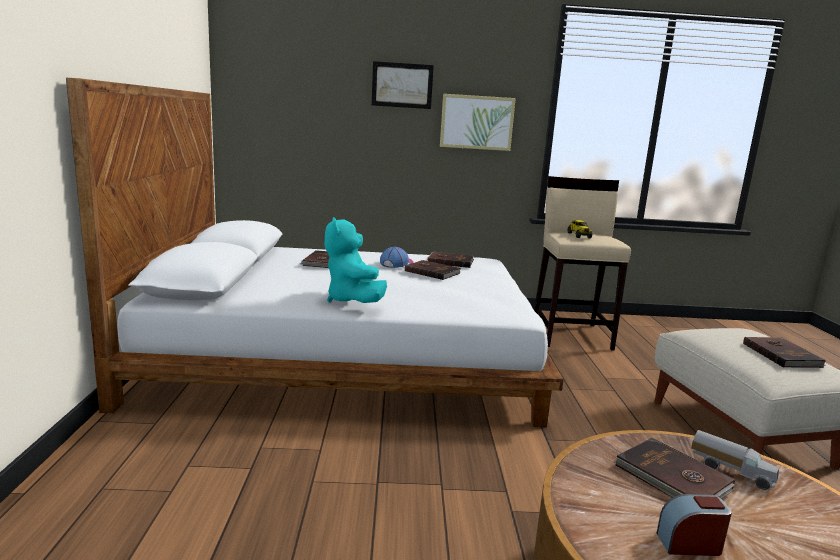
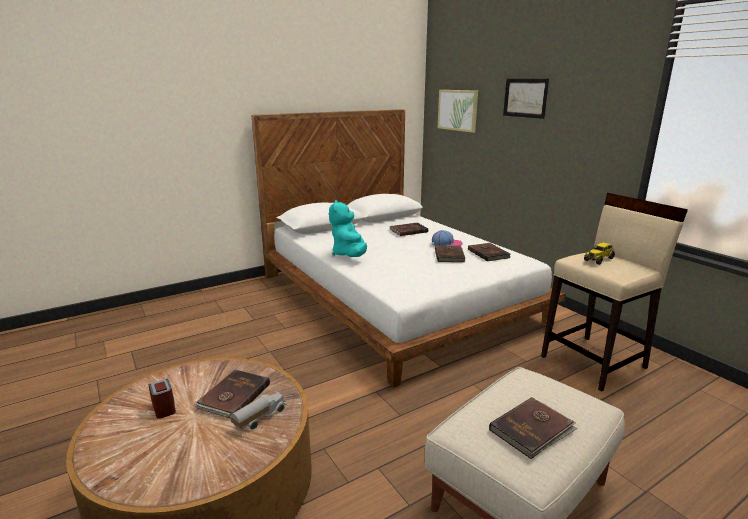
camera: 60 degrees right, 5 degrees up
(353, 301) = (349, 254): turquoise plush toy -> turquoise plush toy turned 45 degrees counterclockwise
(476, 122) = (580, 132): picture -> picture (457, 110)
(731, 471) = (259, 418): toy truck -> toy truck turned 150 degrees counterclockwise

